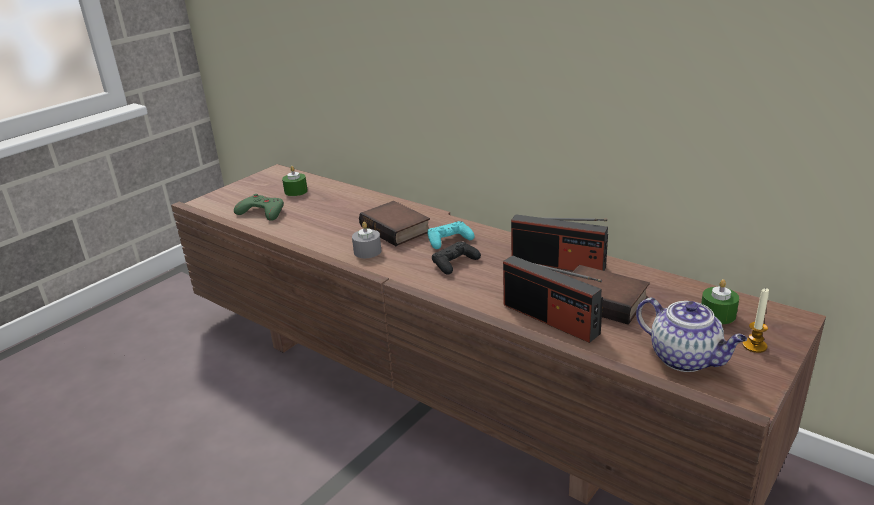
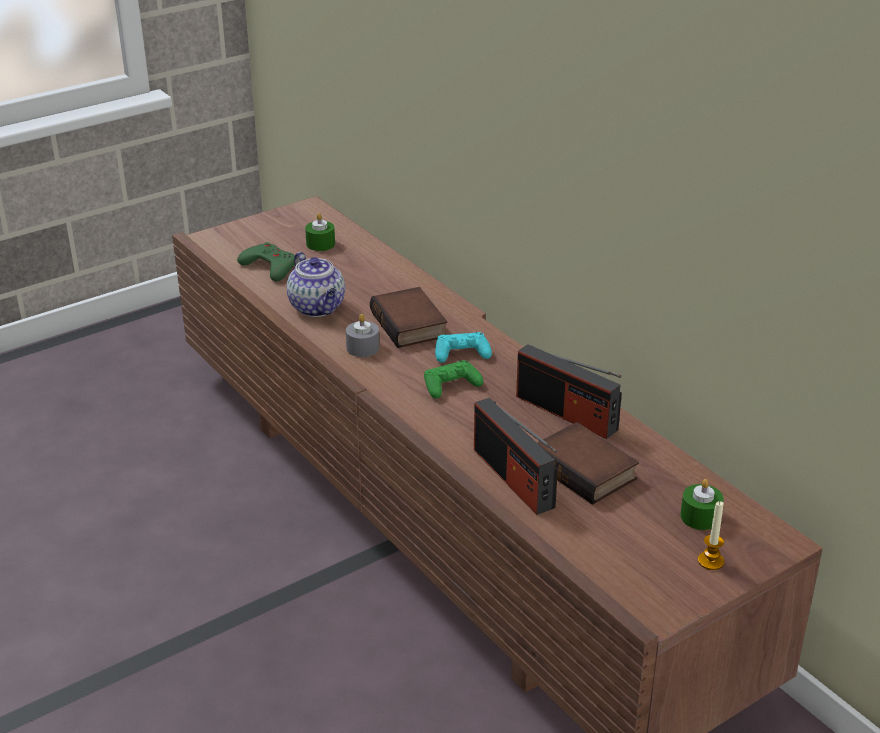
camera: 15 degrees right, 5 degrees up
(454, 263) = (451, 385): black game controller -> green game controller
(686, 359) = (625, 557): teapot -> teapot (318, 308)

